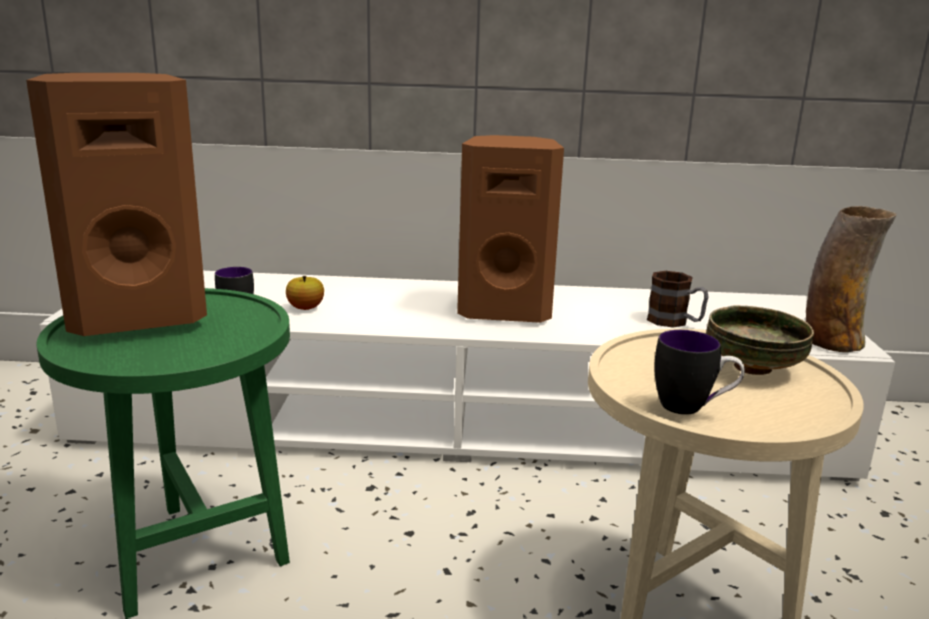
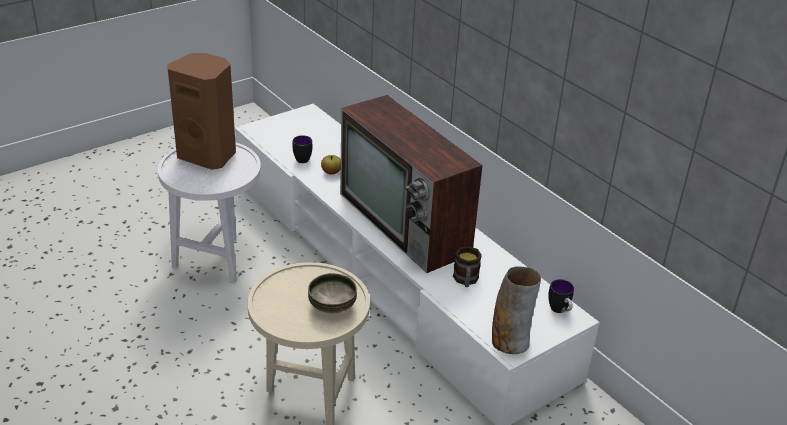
camera: 50 degrees right, 15 degrees up
(193, 550) = (217, 257): green side table -> white side table
(505, 311) = (406, 224): brown speaker -> television
(692, 408) = (267, 301): mug -> mug (560, 311)

